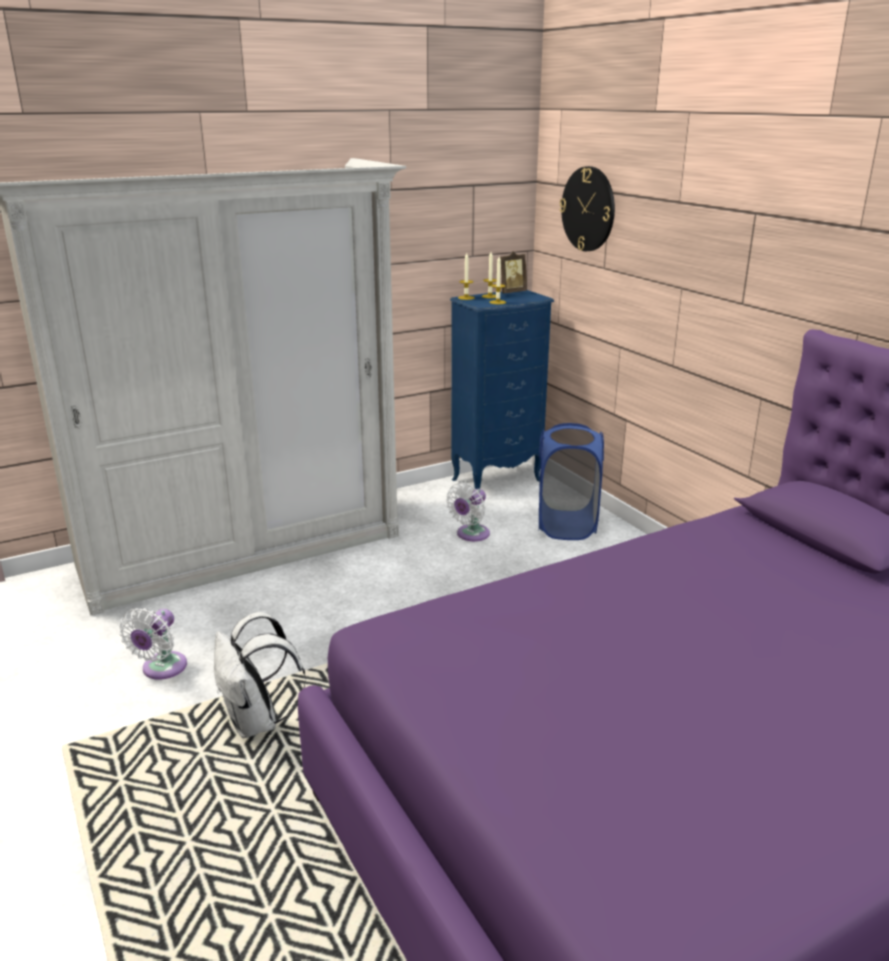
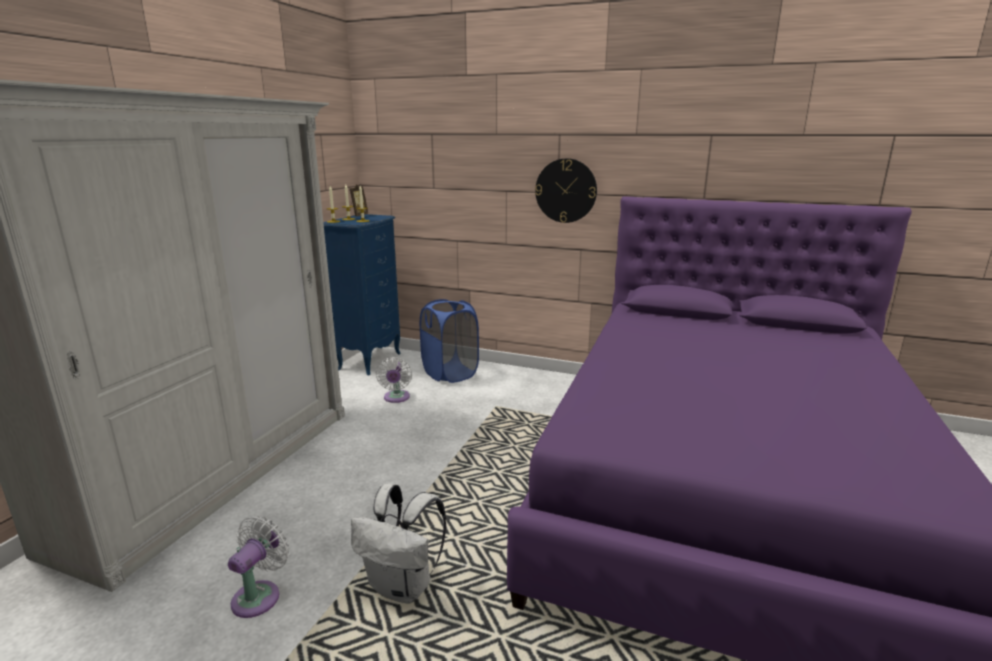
camera: 40 degrees left, 5 degrees down
(161, 669) = (259, 595): white fan -> white fan turned 135 degrees counterclockwise
(588, 209) = (413, 148): wall clock -> wall clock (566, 190)

